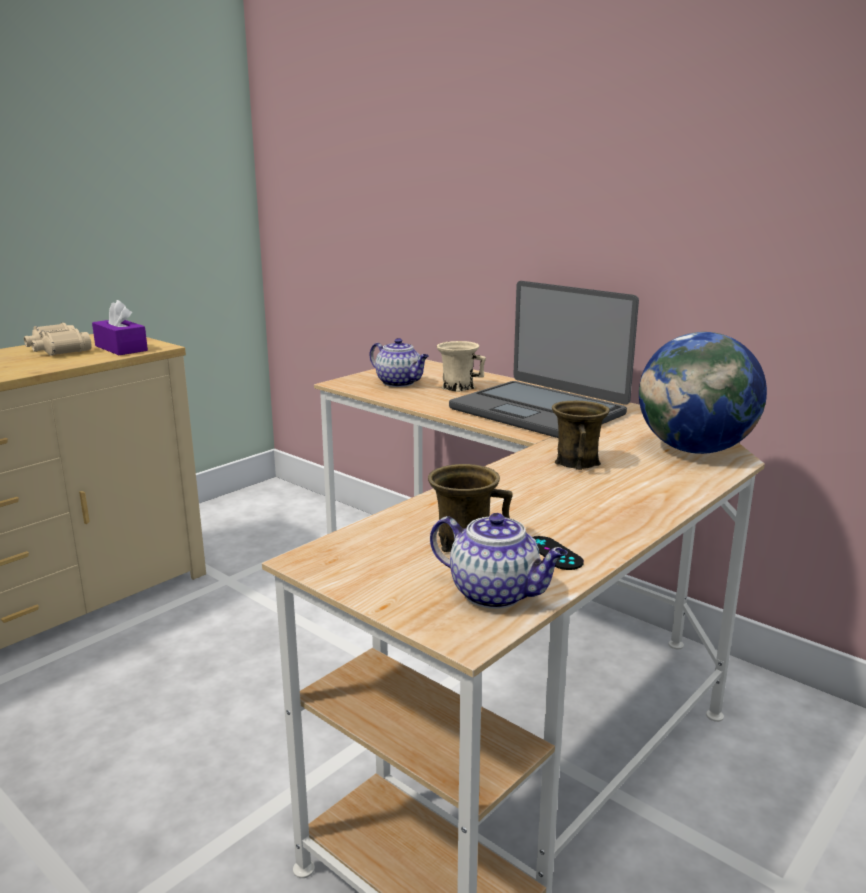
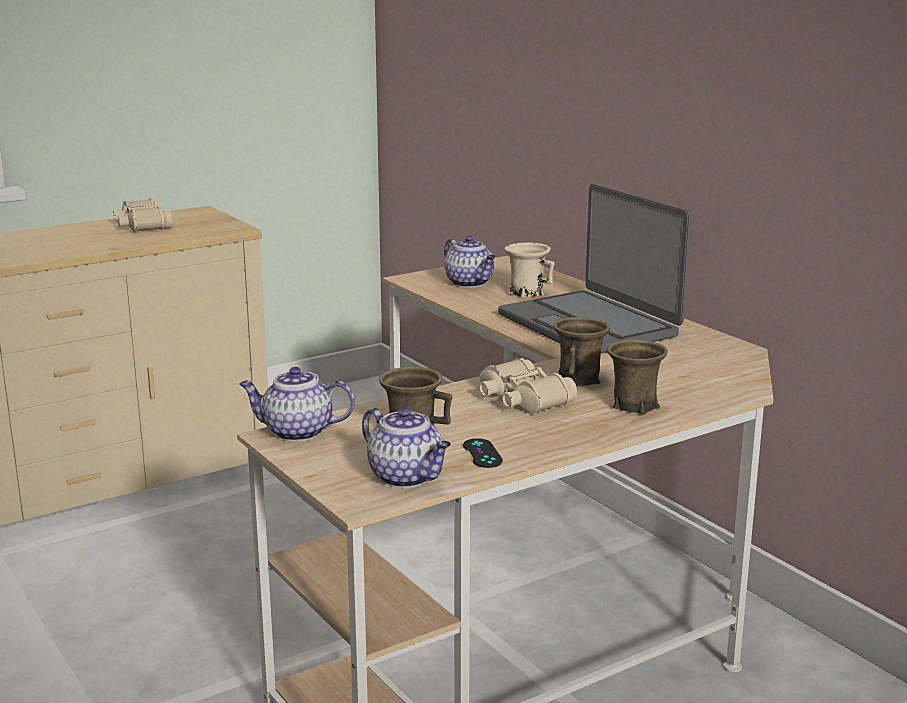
camera: 15 degrees right, 0 degrees up
(121, 348) = (201, 228): purple tissue box -> none
(331, 552) = (296, 432): none -> teapot
(541, 488) = (522, 399): none -> beige binoculars
(651, 483) = (633, 405): none -> brown mug
(695, 450) = (713, 378): globe -> none

